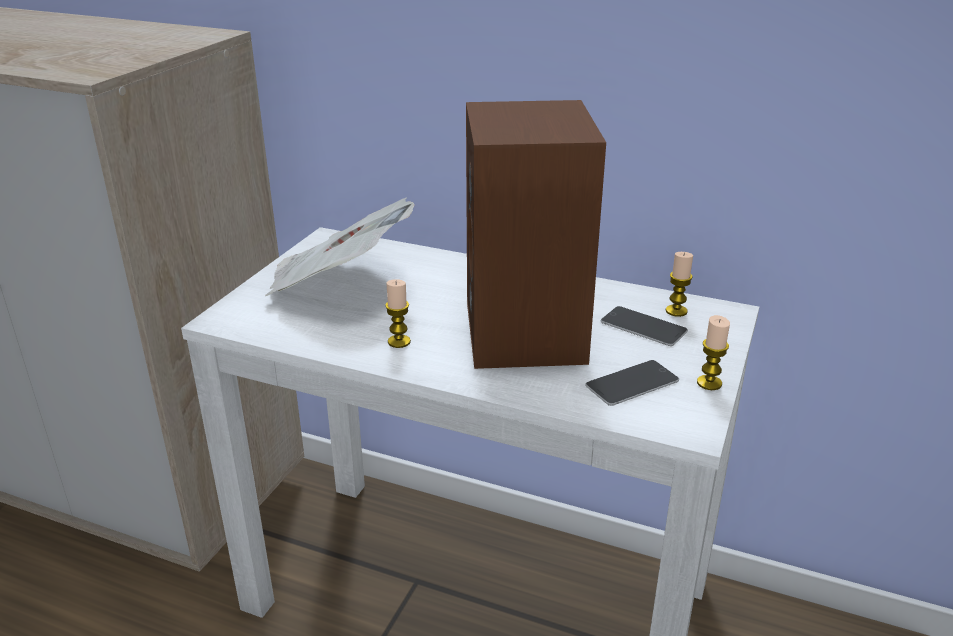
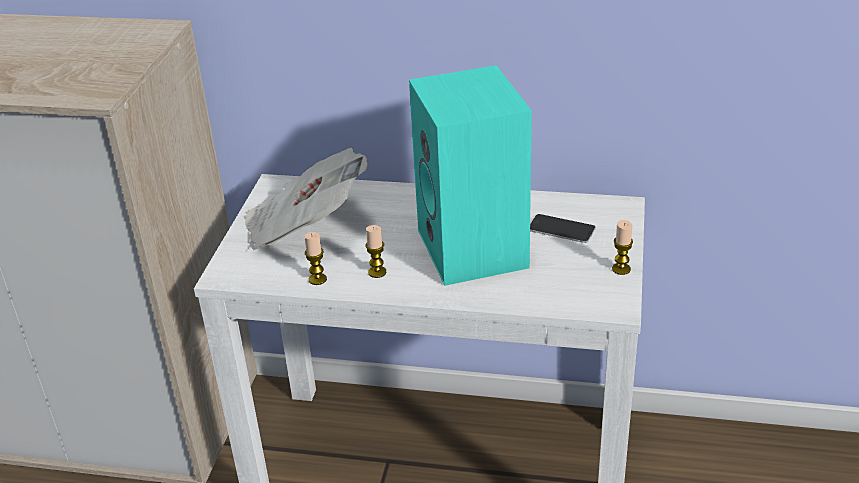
camera: 10 degrees left, 5 degrees up
(528, 335) = (475, 250): brown speaker -> turquoise speaker
(632, 383) = (565, 278): phone -> none
(676, 311) = (583, 211): candle -> candle (317, 279)

